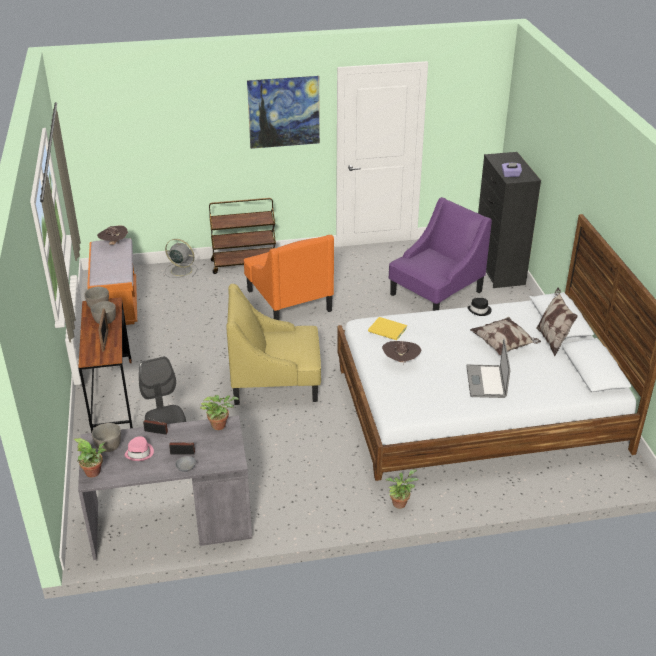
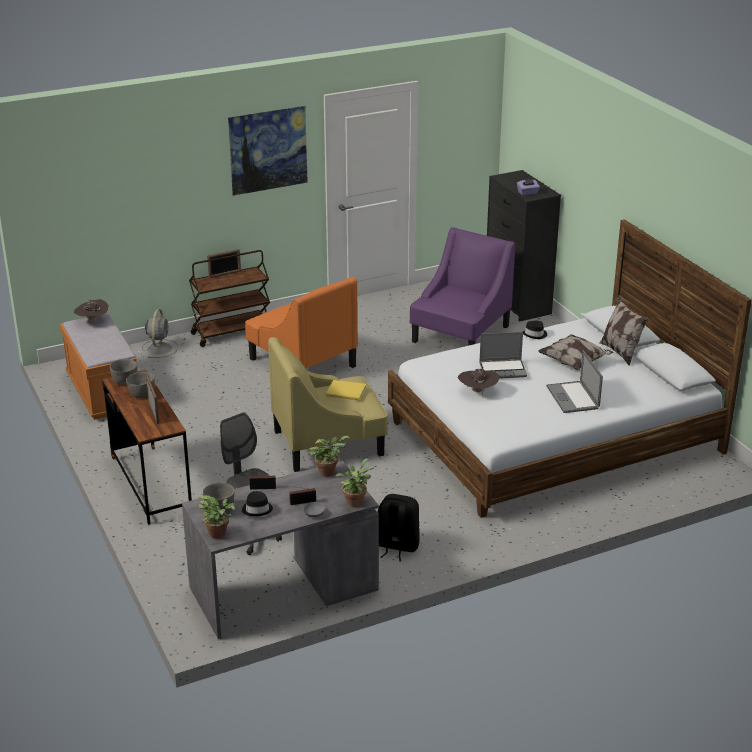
camera: 15 degrees left, 5 degrees down
(140, 453) = (257, 509): pink hat -> black hat
(180, 270) = (160, 348): grey fan -> grey fan turned 90 degrees clockwise
(240, 215) = (225, 274): none -> picture frame
(288, 496) = (396, 546): none -> black backpack
(388, 330) = (450, 365): yellow book -> yellow book (347, 392)
(400, 502) = (515, 533): potted plant -> potted plant (355, 501)
(433, 343) = (503, 370): none -> laptop

